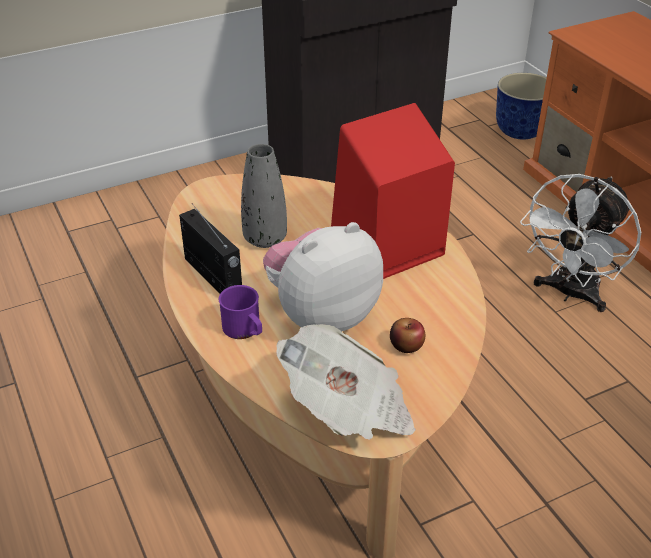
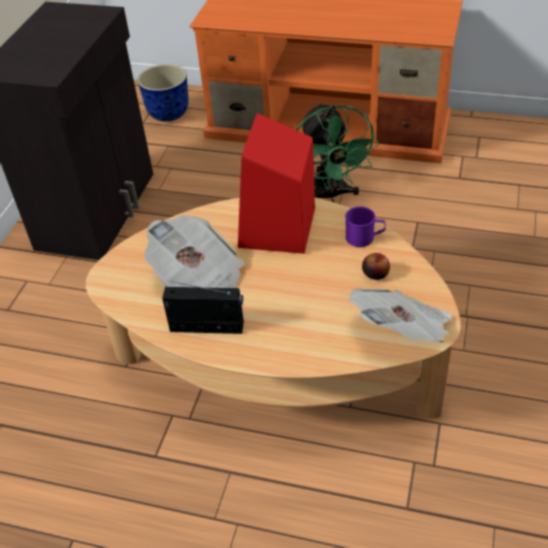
camera: 45 degrees left, 5 degrees up
(245, 330) = (280, 340): purple mug -> purple mug (364, 237)
(265, 239) = (199, 279): grey vase -> newspaper
(322, 315) = (307, 295): plush toy -> none
(570, 293) = (330, 195): white fan -> green fan

